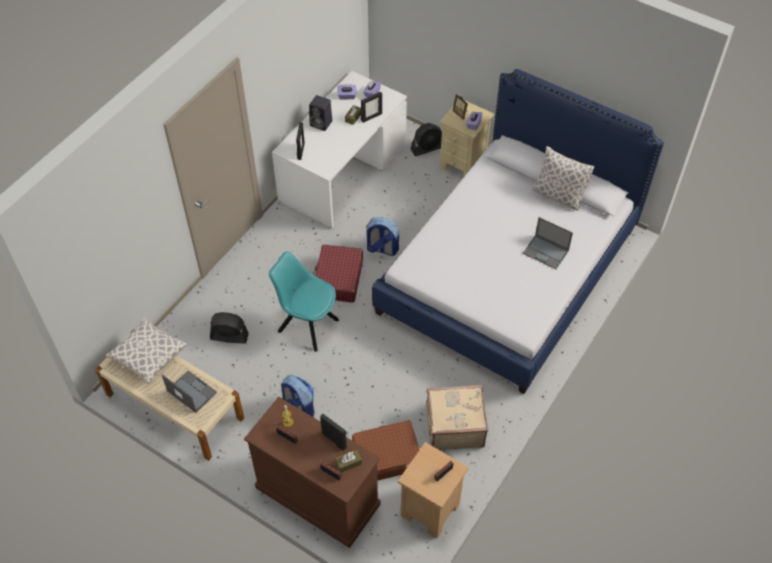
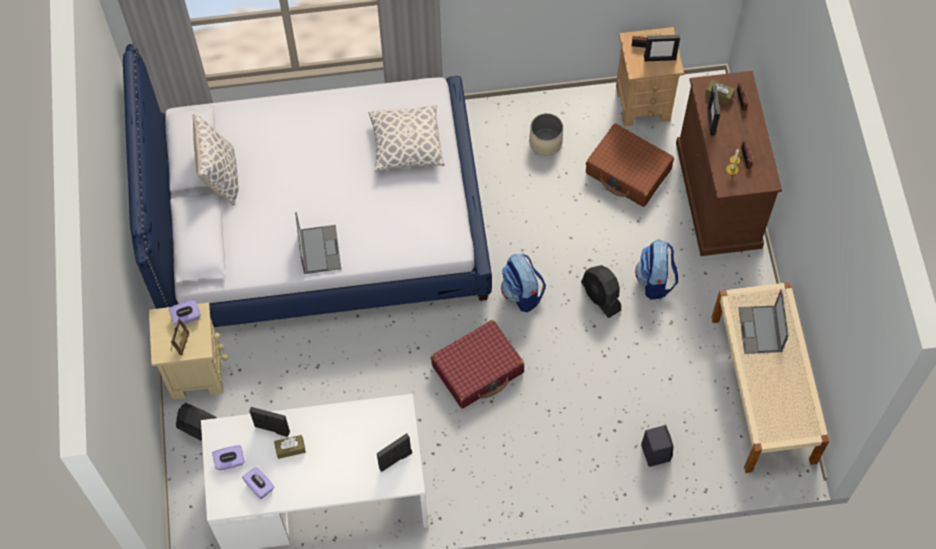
camera: 130 degrees left, 10 degrees up
(148, 356) = (767, 405): pillow -> pillow (406, 145)
(229, 336) = (644, 412): black fan -> black fan (600, 297)
(307, 326) = (561, 350): turquoise chair -> none
(322, 123) = (331, 475): black speaker -> black speaker (655, 452)
(382, 249) = (398, 359): backpack -> backpack (522, 293)
(423, 475) = (659, 58): none -> picture frame
(454, 426) = (546, 142): beige suitcase -> beige planter
(546, 252) = (313, 137): laptop -> laptop (319, 249)

